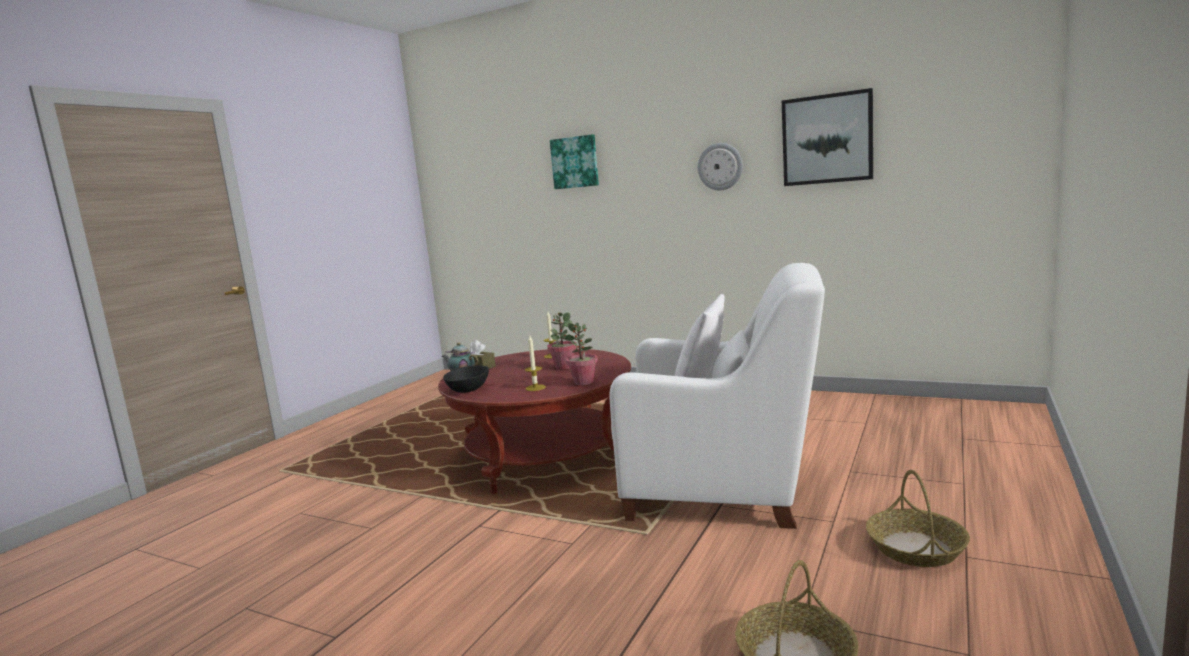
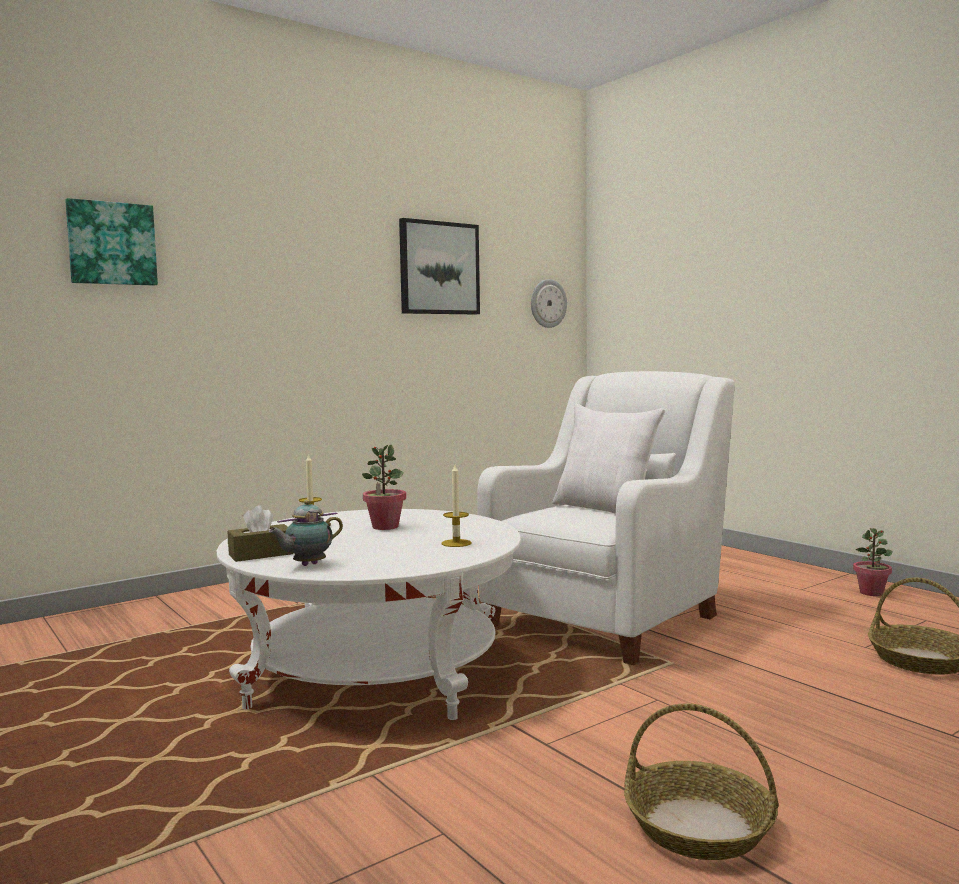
camera: 65 degrees left, 5 degrees down
(468, 390) = (384, 566): black bowl -> none
(545, 457) = (376, 672): red coffee table -> white coffee table
(583, 382) = (481, 528): potted plant -> potted plant (871, 593)
(720, 166) = (332, 282): wall clock -> wall clock (548, 303)
(916, 548) = (780, 596): basket -> basket (699, 827)

